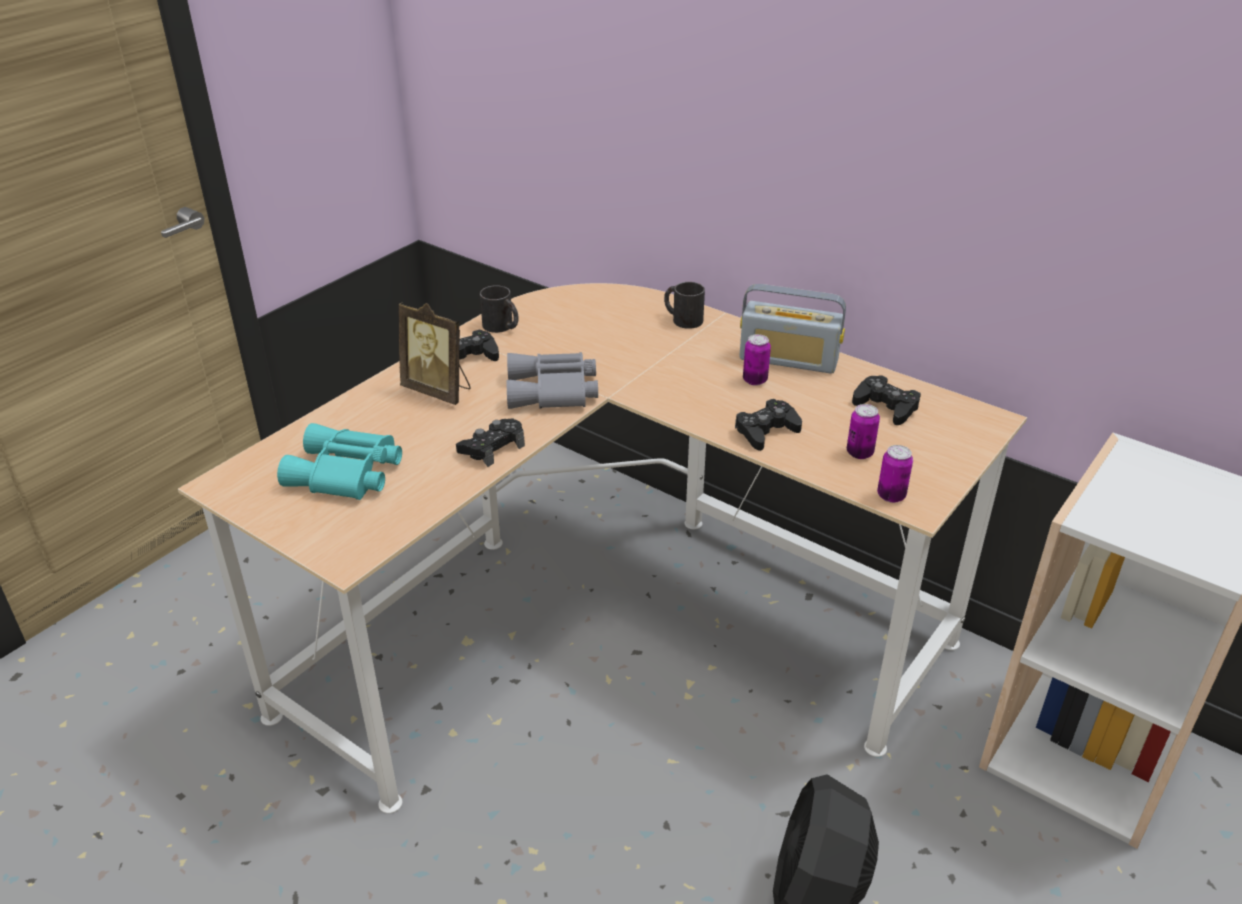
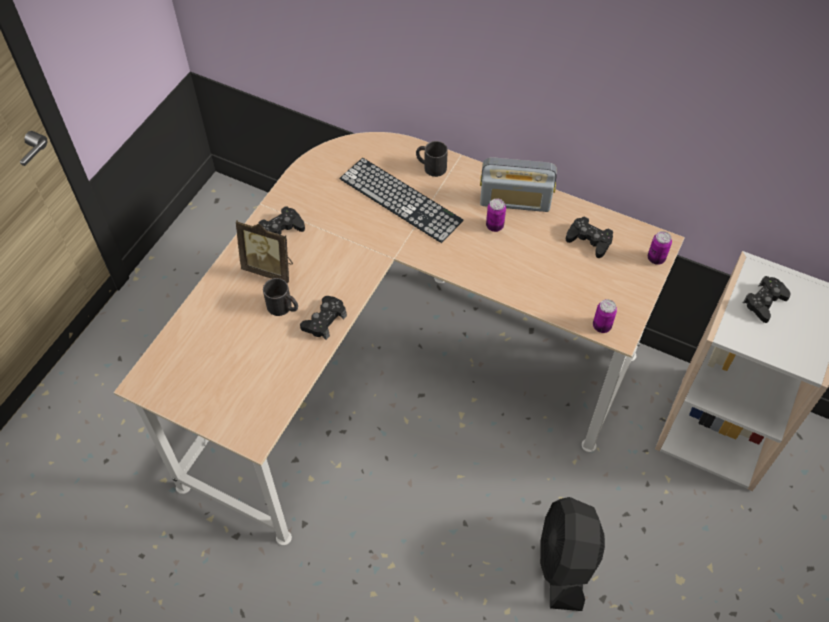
camera: 10 degrees left, 20 degrees up
(346, 474) = (228, 361): turquoise binoculars -> none
(502, 327) = (298, 193): black mug -> black mug (283, 307)
(554, 391) = (354, 258): grey binoculars -> none
(633, 344) = (400, 199): none -> keyboard
(766, 431) = (510, 277): black game controller -> black game controller (764, 302)
(859, 453) = (576, 289): can -> can (656, 258)

